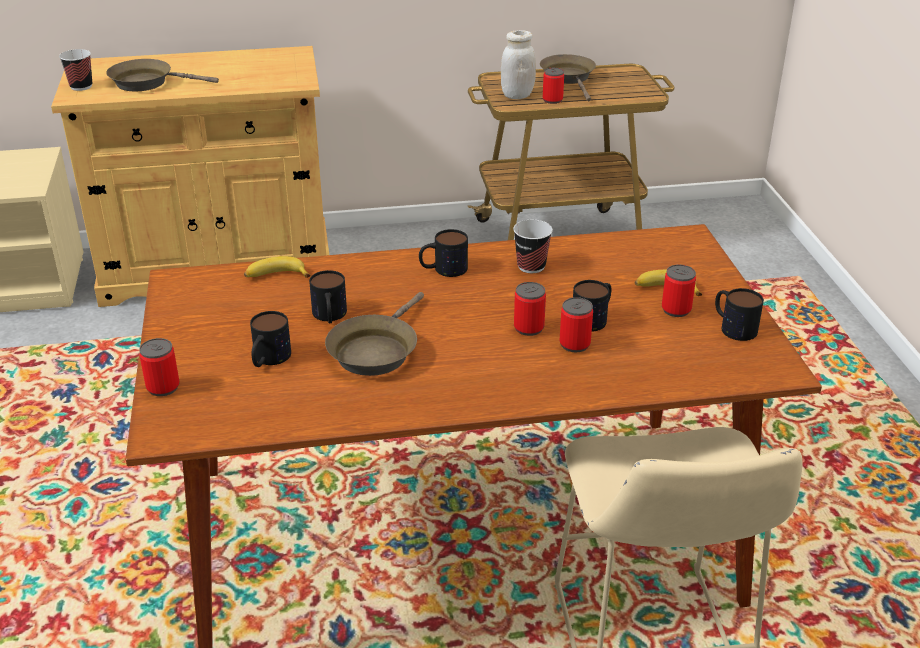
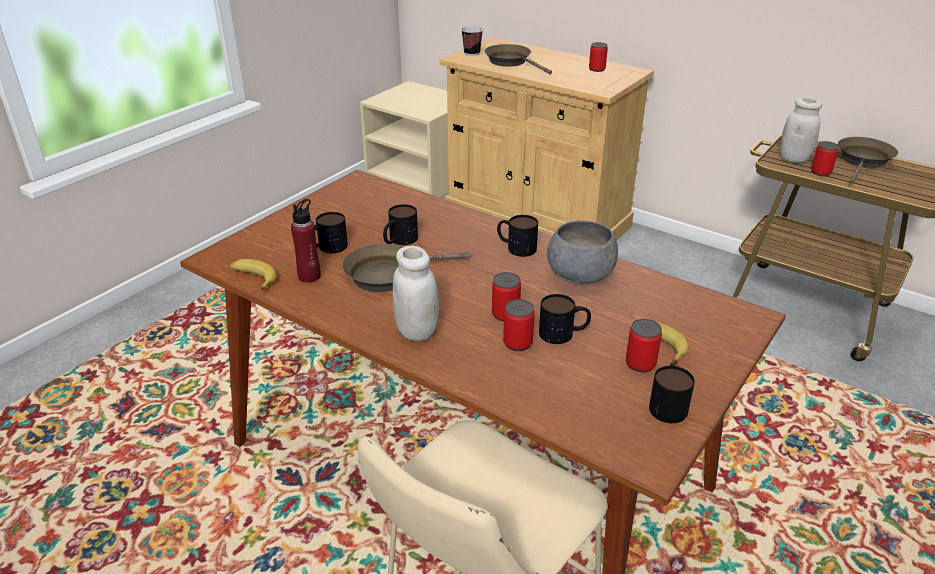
camera: 45 degrees right, 0 degrees up
(163, 387) = (255, 234): can -> can (597, 69)
(276, 276) = (411, 203): banana -> banana (253, 278)
(303, 393) = (309, 276): none -> red bottle
(485, 382) = (416, 331): none -> white jar
(531, 266) = (580, 275): cup -> grey bowl

